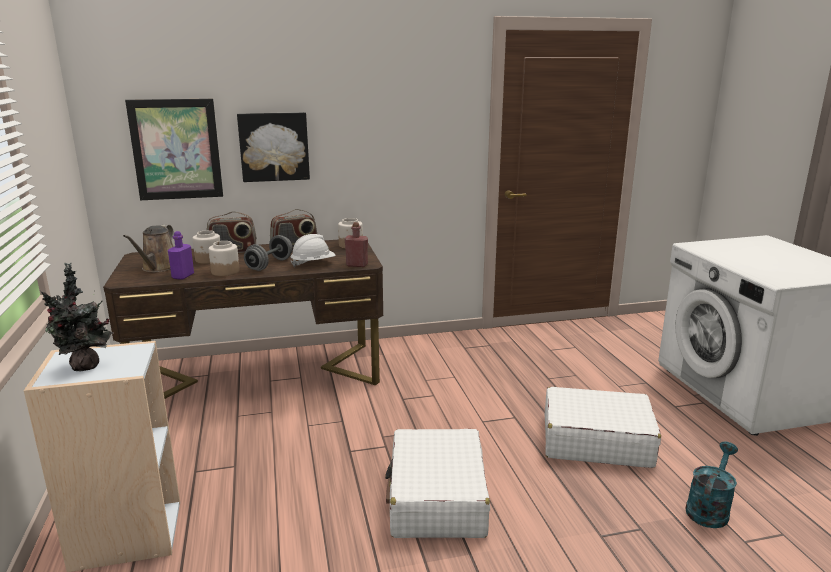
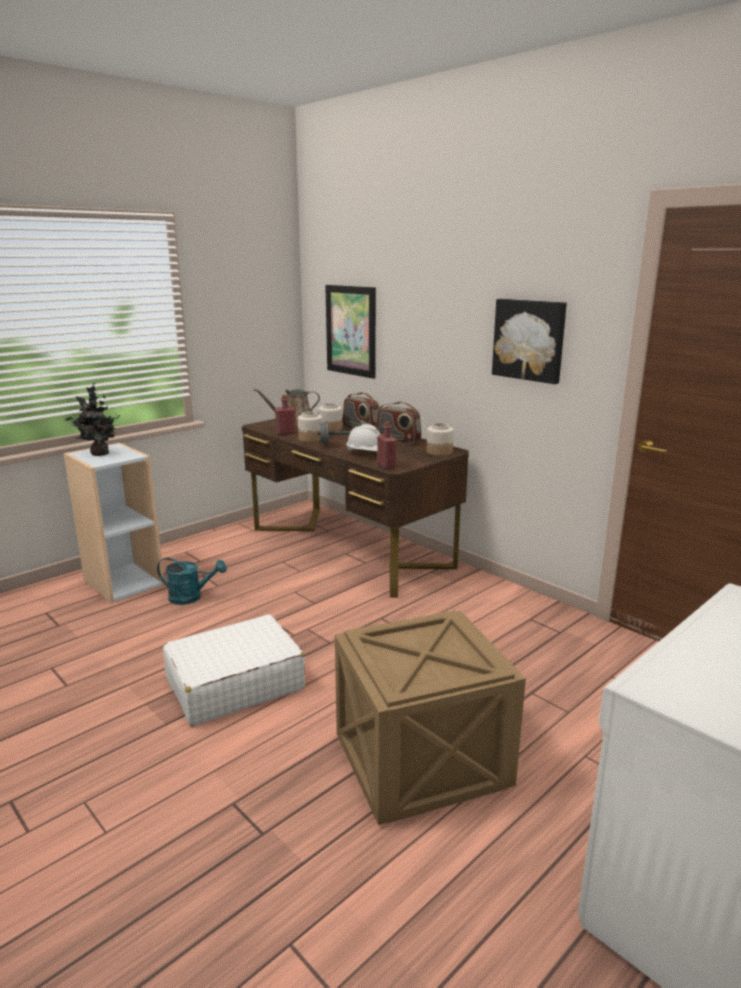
camera: 60 degrees right, 0 degrees up
(183, 276) = (286, 433): purple bottle -> red bottle
(274, 146) = (412, 338): picture -> picture (529, 340)
(595, 441) = (419, 762): white suitcase -> crate
(709, 508) = (342, 895): turquoise watering can -> turquoise watering can (191, 597)

